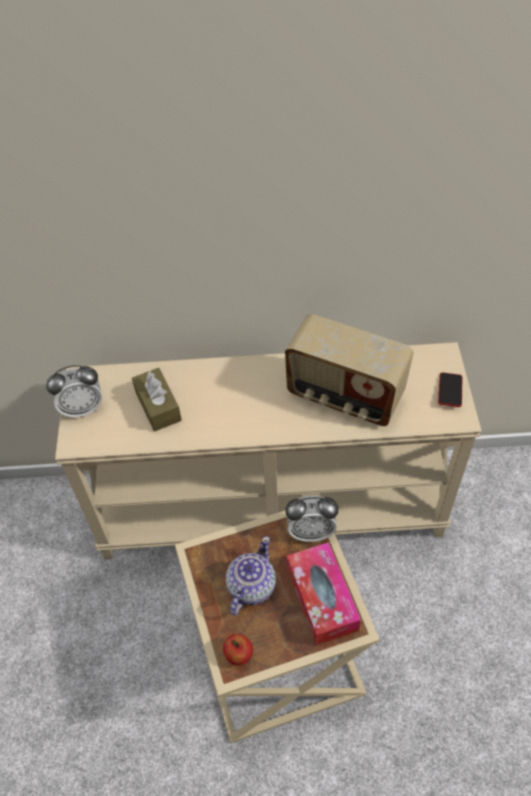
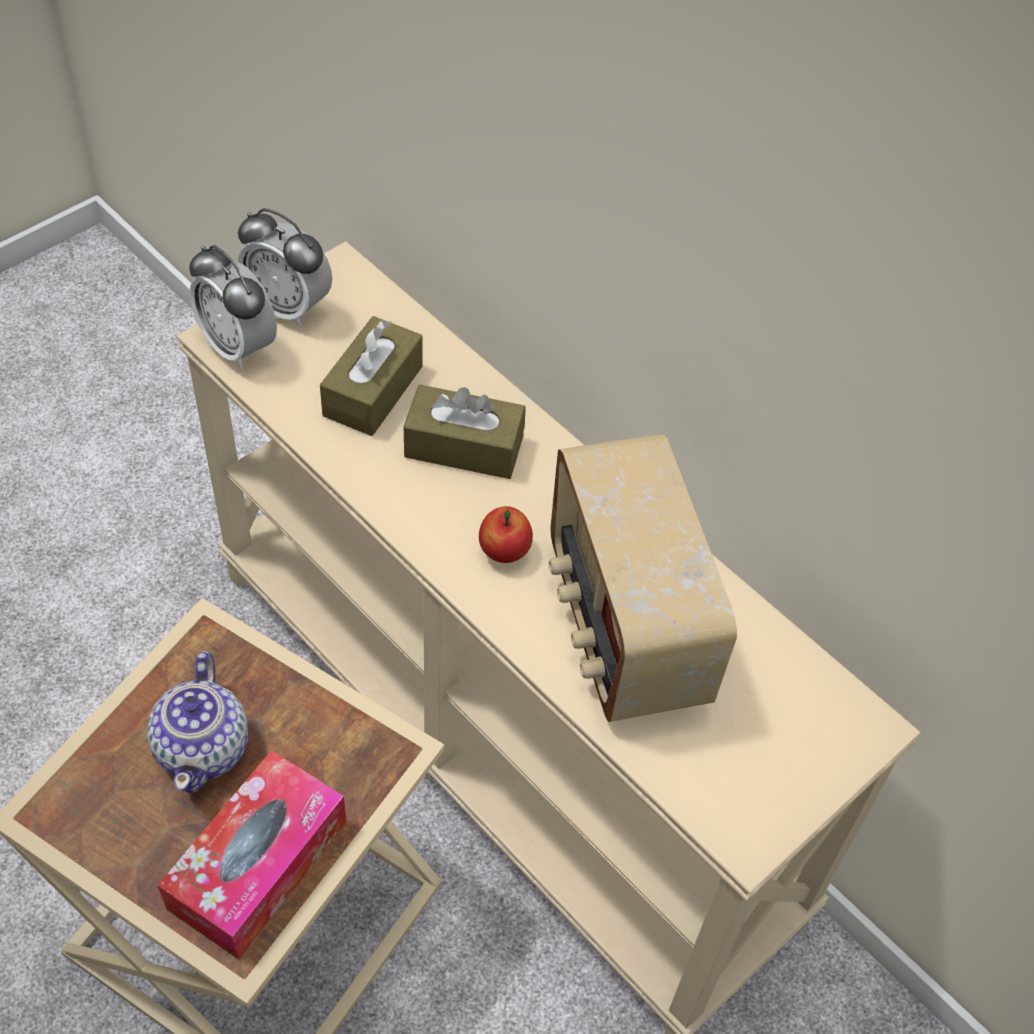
camera: 45 degrees right, 0 degrees up
(216, 393) = (464, 447): none -> brown tissue box
(239, 654) = (74, 807): apple -> apple (504, 552)
(250, 587) = (204, 747): teapot -> teapot turned 105 degrees clockwise
(311, 531) = (371, 769): alarm clock -> alarm clock (238, 346)
(449, 391) = (789, 785): phone -> none

